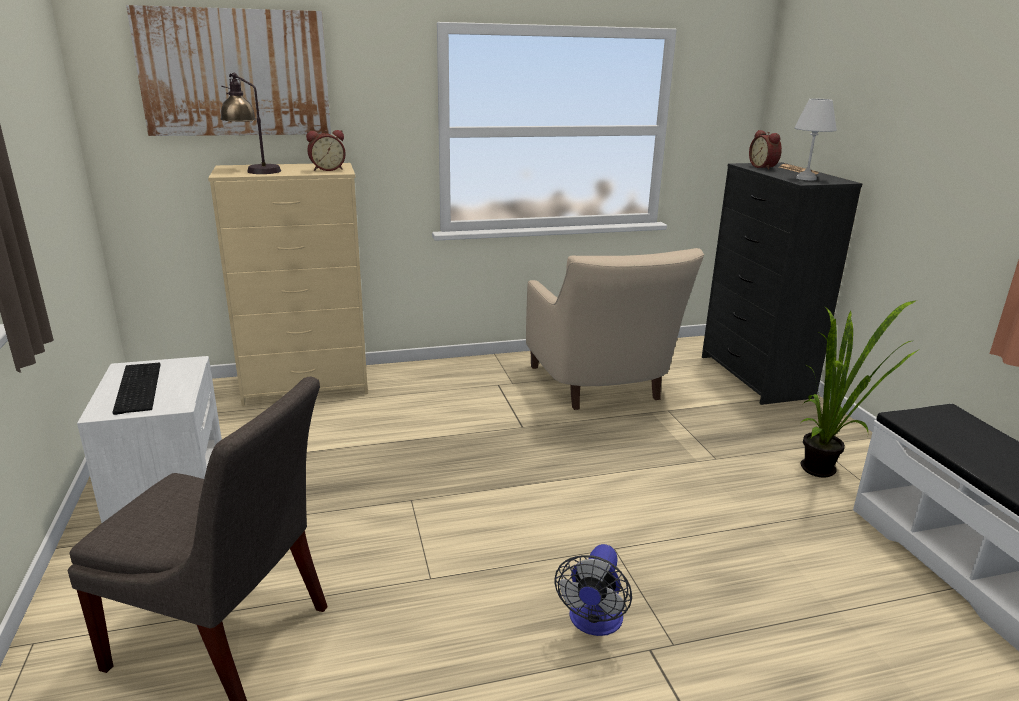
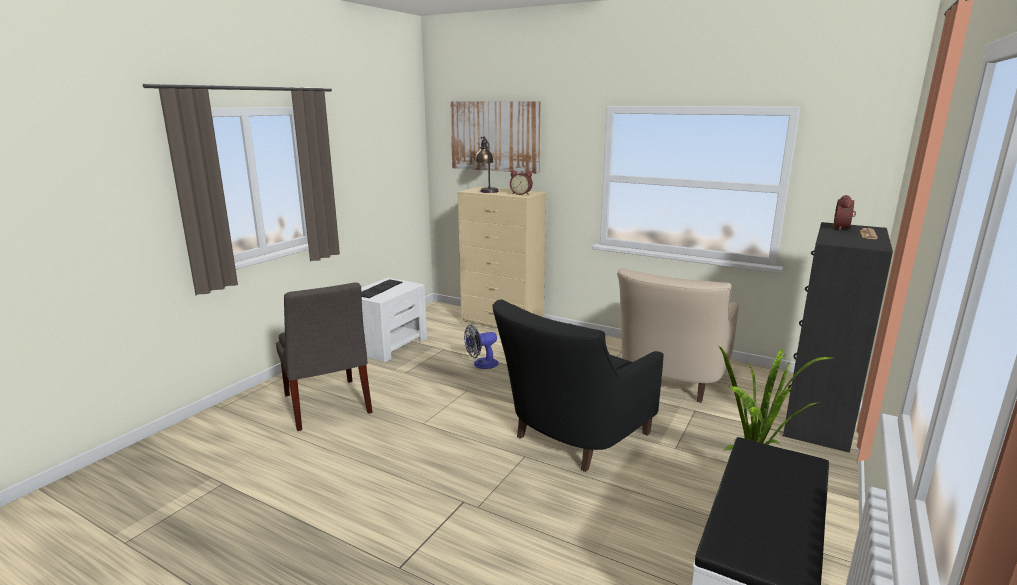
camera: 45 degrees right, 5 degrees down
(593, 622) = (458, 477): fan -> fan (481, 364)
(622, 499) = (571, 438): none -> black armchair
(806, 178) = (845, 240): white table lamp -> none

